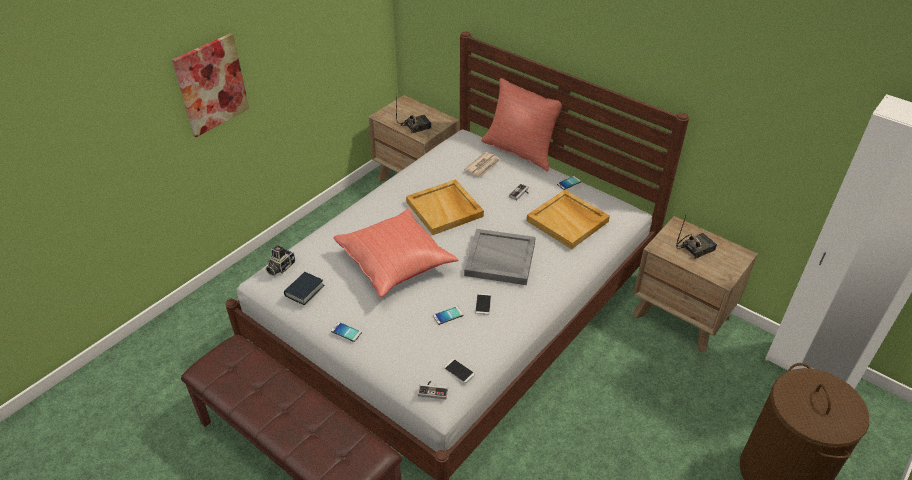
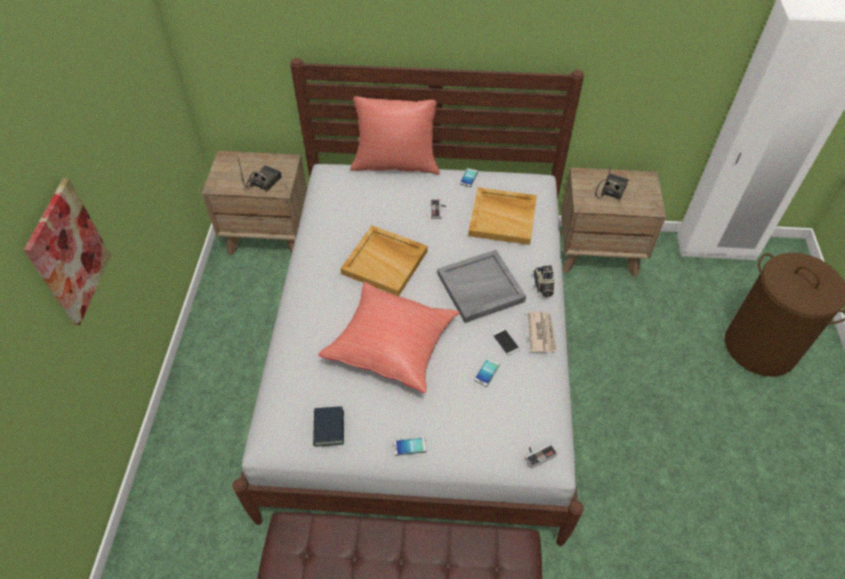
camera: 35 degrees left, 10 degrees up
(280, 267) = (278, 417): camera -> camera (543, 286)
(459, 371) = (543, 421): phone -> none
(483, 166) = (379, 197): newspaper -> newspaper (541, 333)

